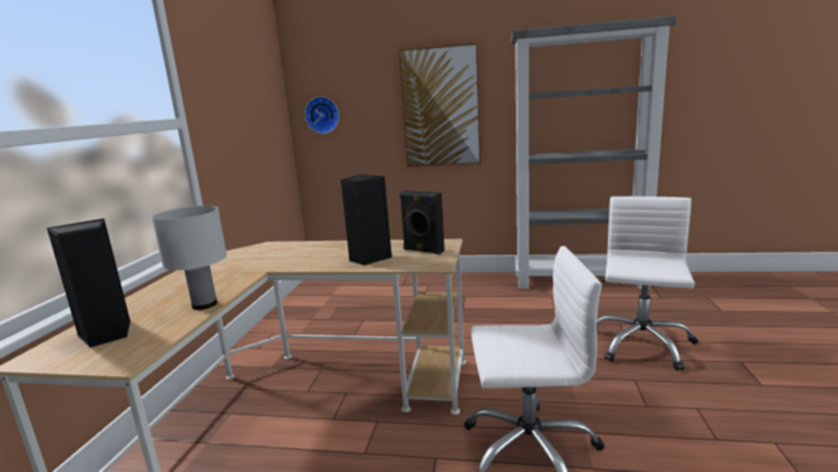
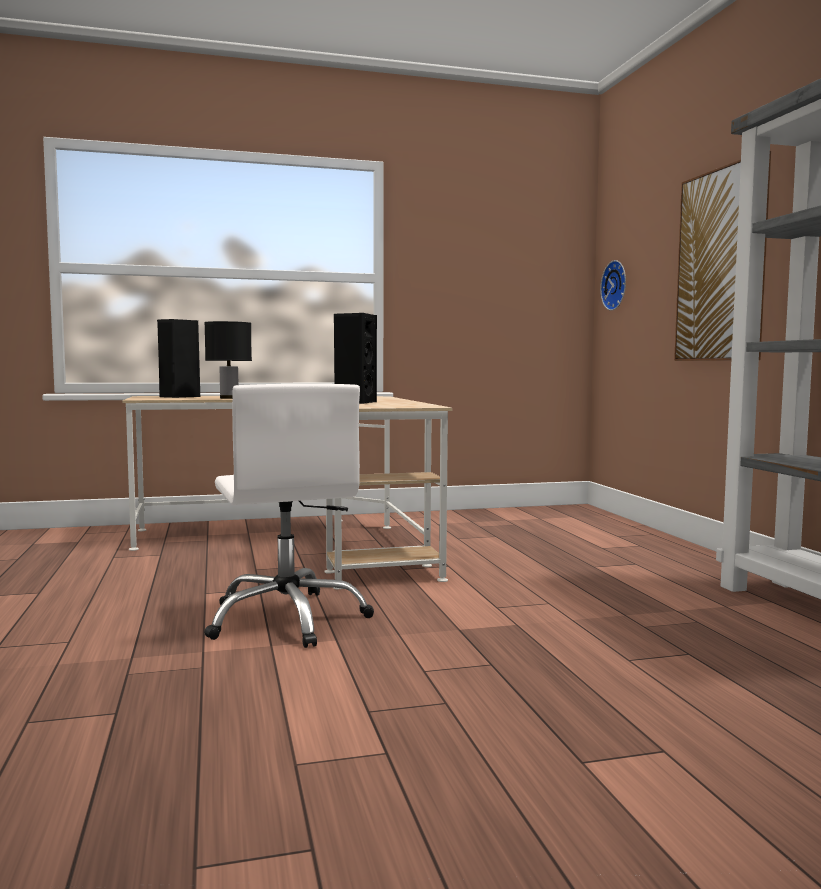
camera: 65 degrees right, 10 degrees down
(204, 304) = (229, 398): white table lamp -> black table lamp
(423, 251) = (392, 405): black speaker -> none
(640, 343) = (626, 668): white office chair -> none

